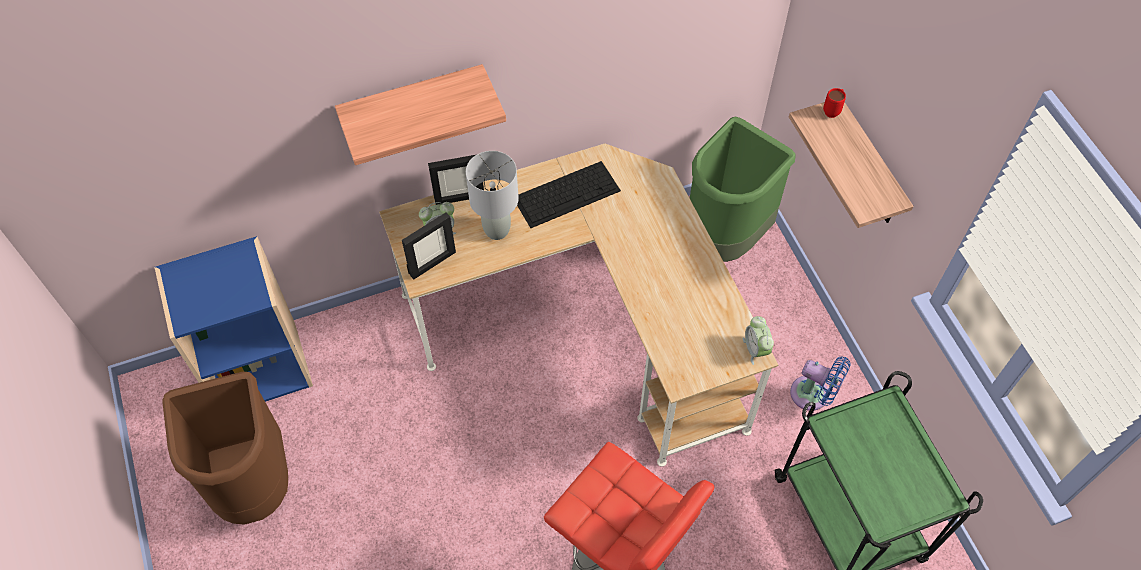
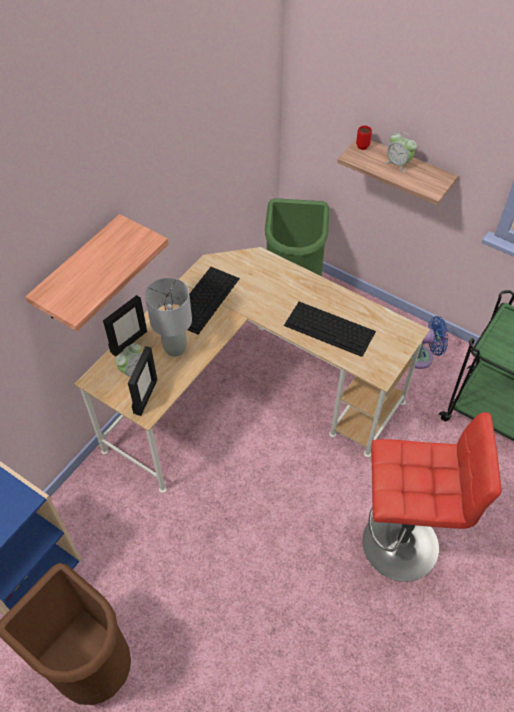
camera: 35 degrees left, 5 degrees down
(669, 300) = (330, 328): none -> keyboard
(755, 349) = (408, 328): alarm clock -> alarm clock (398, 164)

